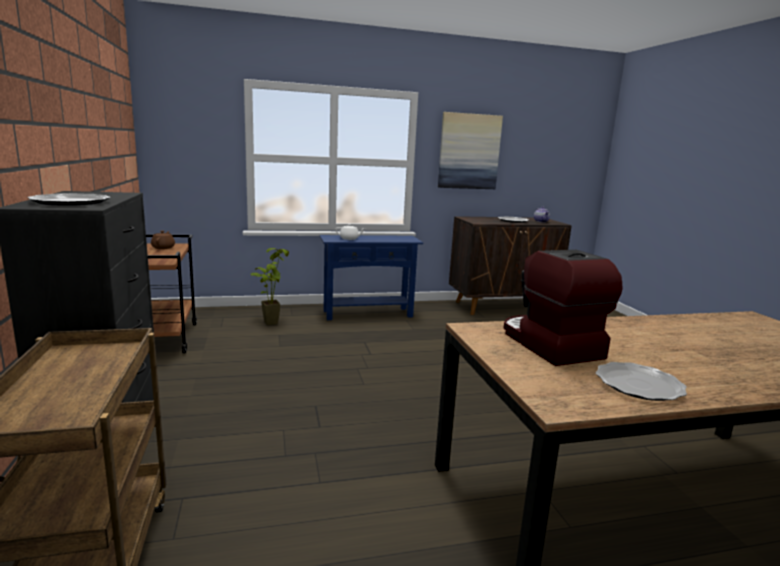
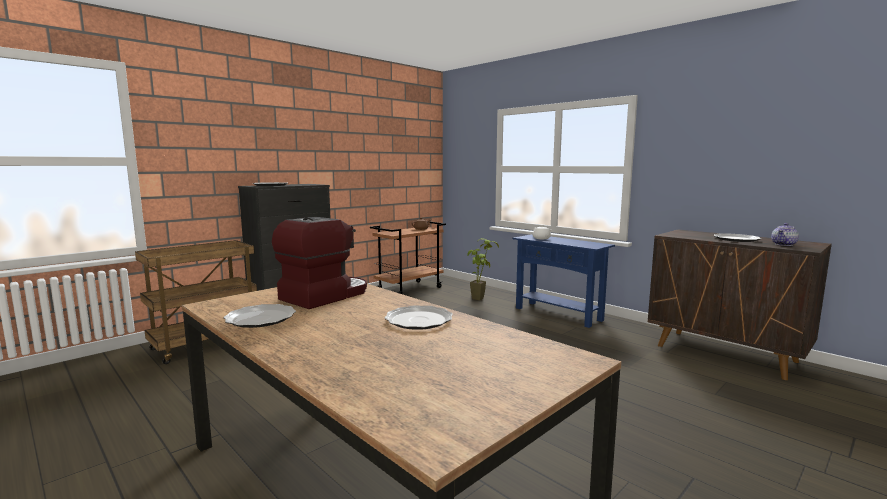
camera: 60 degrees right, 5 degrees down
(469, 151) = (700, 153): picture -> none
(658, 331) = (418, 320): none -> plate

